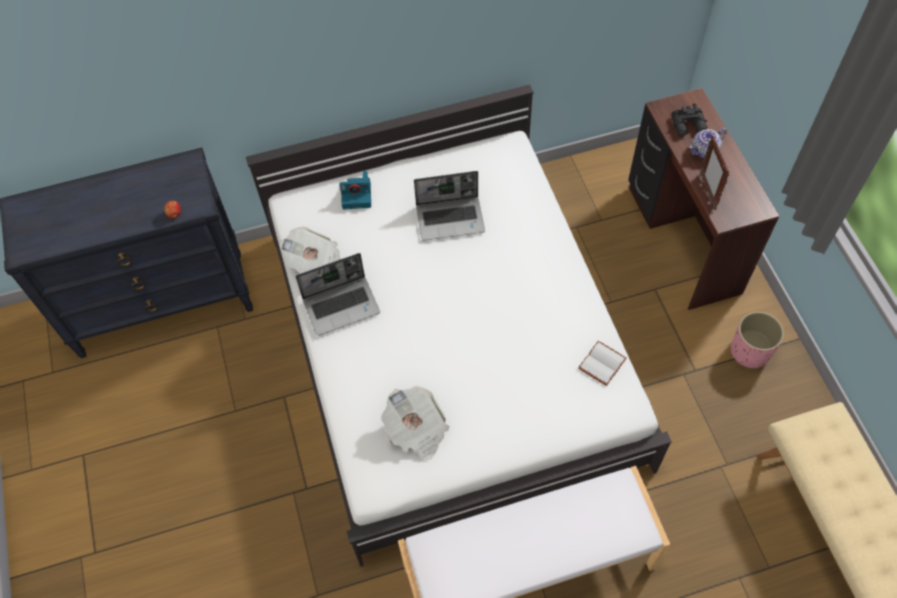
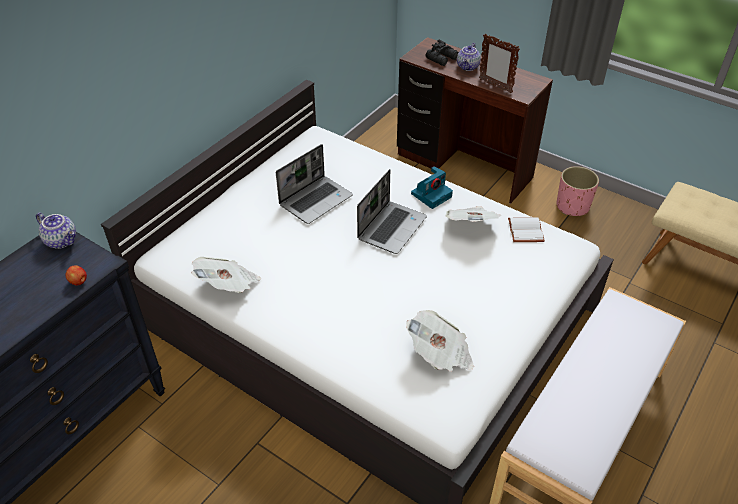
camera: 40 degrees left, 15 degrees down
(190, 168) = (62, 240): none -> teapot
(342, 305) = (283, 303): laptop -> laptop (391, 227)
(357, 195) = (220, 222): camera -> camera (431, 195)
(558, 327) = (471, 225): none -> newspaper

